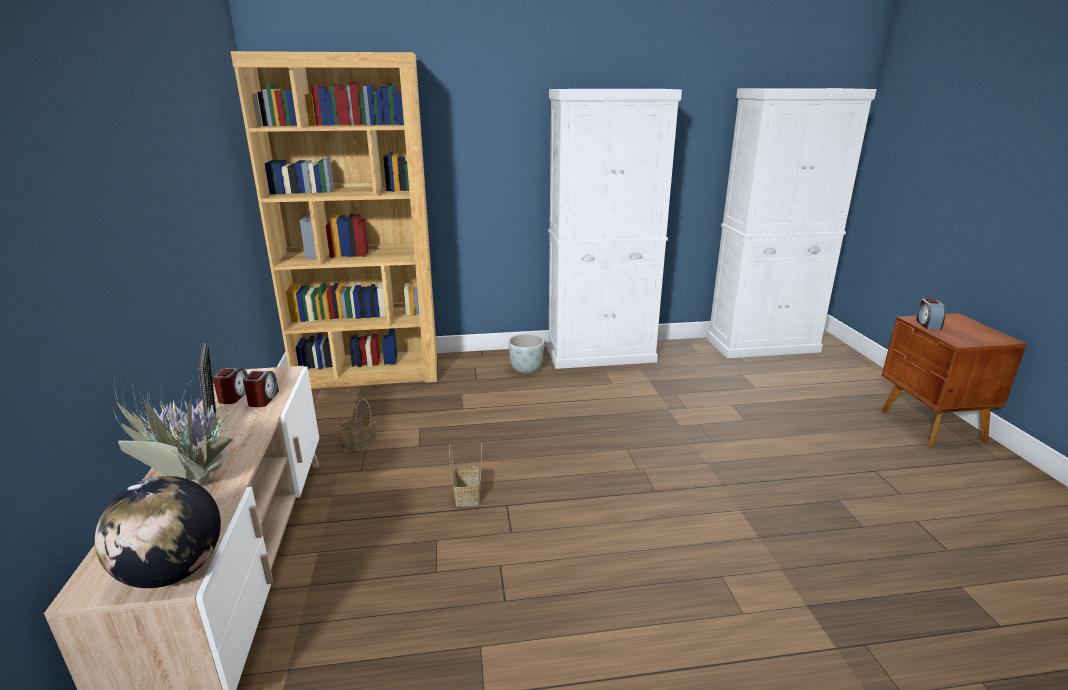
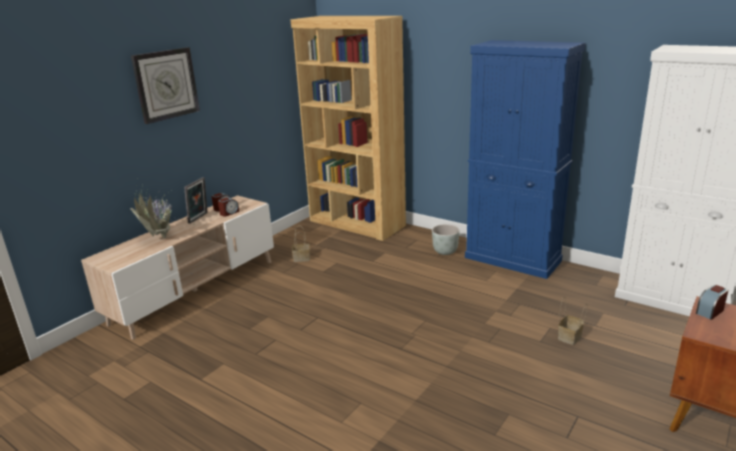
camera: 45 degrees right, 0 degrees up
(102, 153) = (166, 84): none -> wall clock
(173, 571) = (117, 263): globe -> none
(468, 497) = (307, 305): basket -> basket (570, 337)
(601, 355) = (513, 259): white cabinet -> blue cabinet

